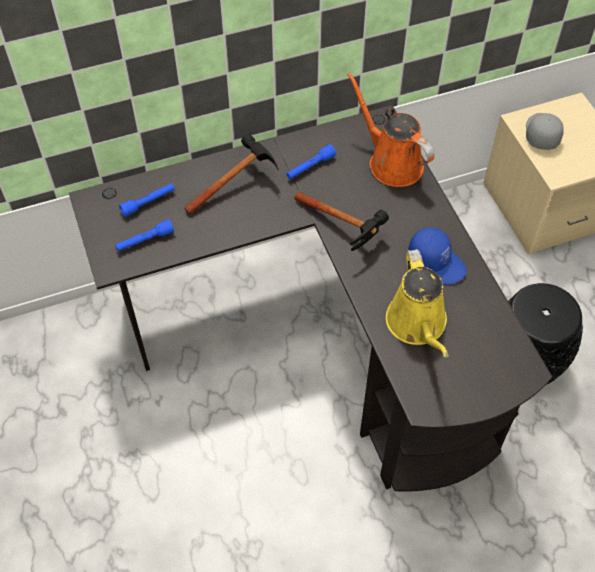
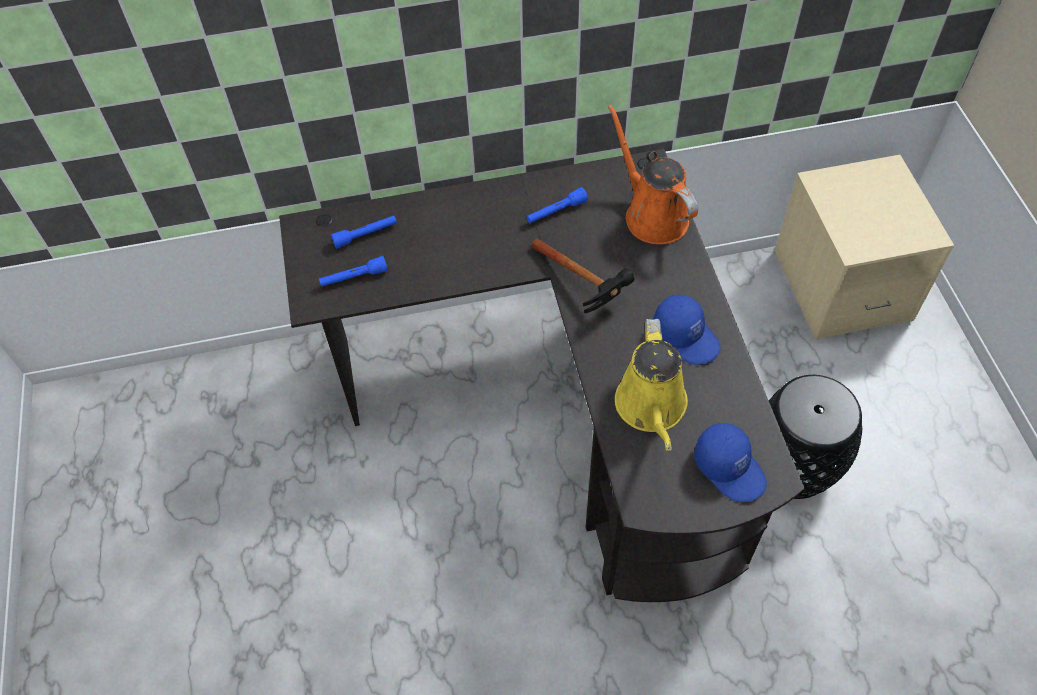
camera: 10 degrees right, 0 degrees up
(238, 182) = (470, 222): hammer -> none
(490, 367) = (730, 468): none -> blue cap
(541, 133) = (843, 198): grey cap -> none

